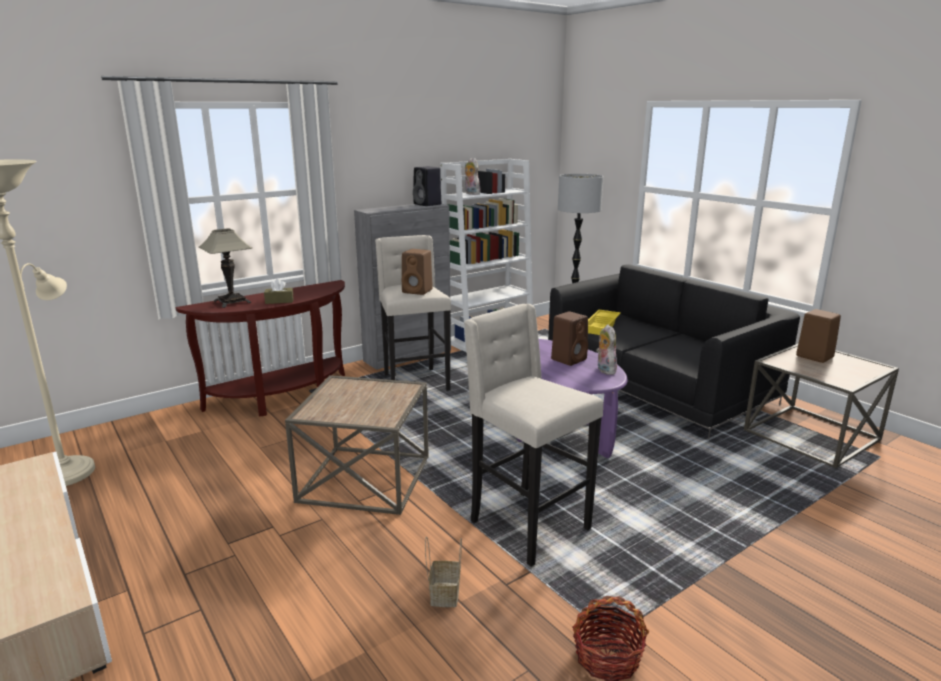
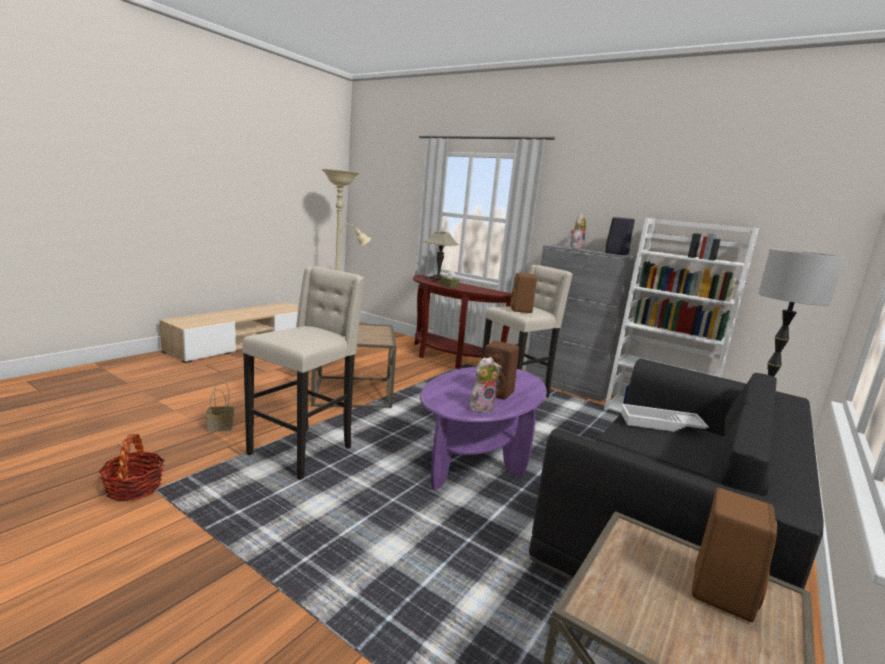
camera: 70 degrees right, 5 degrees down
(471, 194) = (672, 254): plush toy -> plush toy (575, 248)
(602, 326) = (660, 424): yellow tray -> white tray

